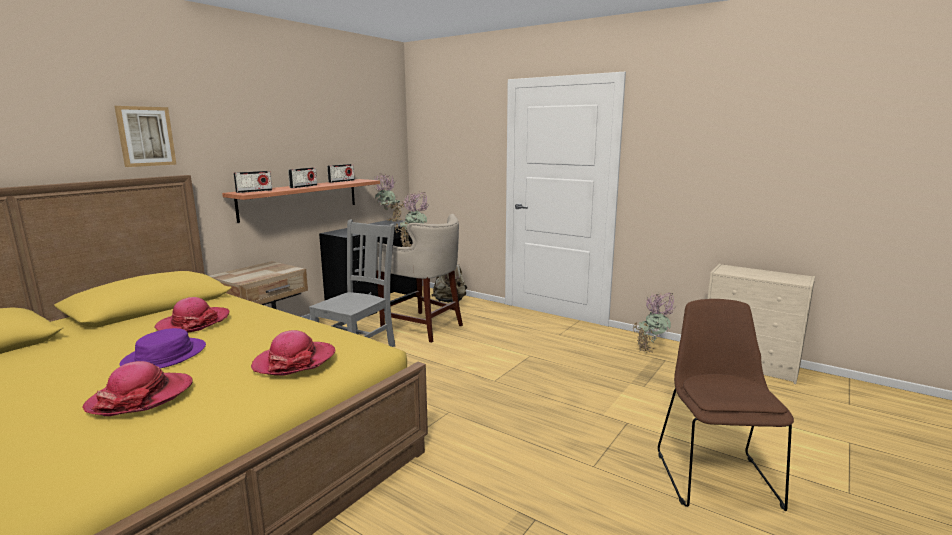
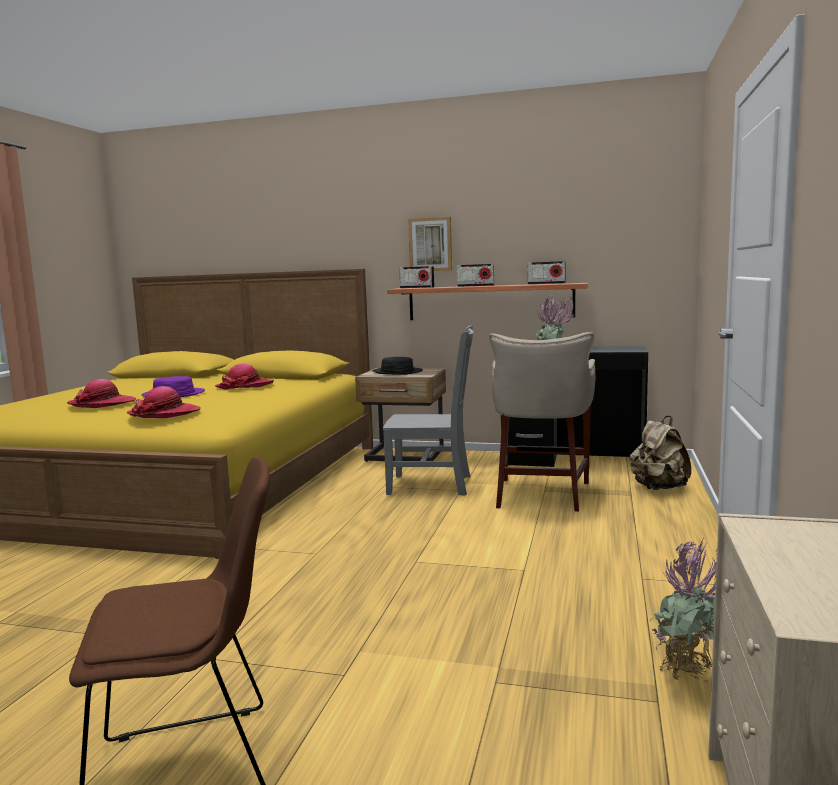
camera: 70 degrees right, 5 degrees down
(145, 136) = (335, 234): picture -> picture (430, 244)
(254, 273) = (397, 372): none -> black hat
(390, 222) = (623, 348): potted plant -> none

